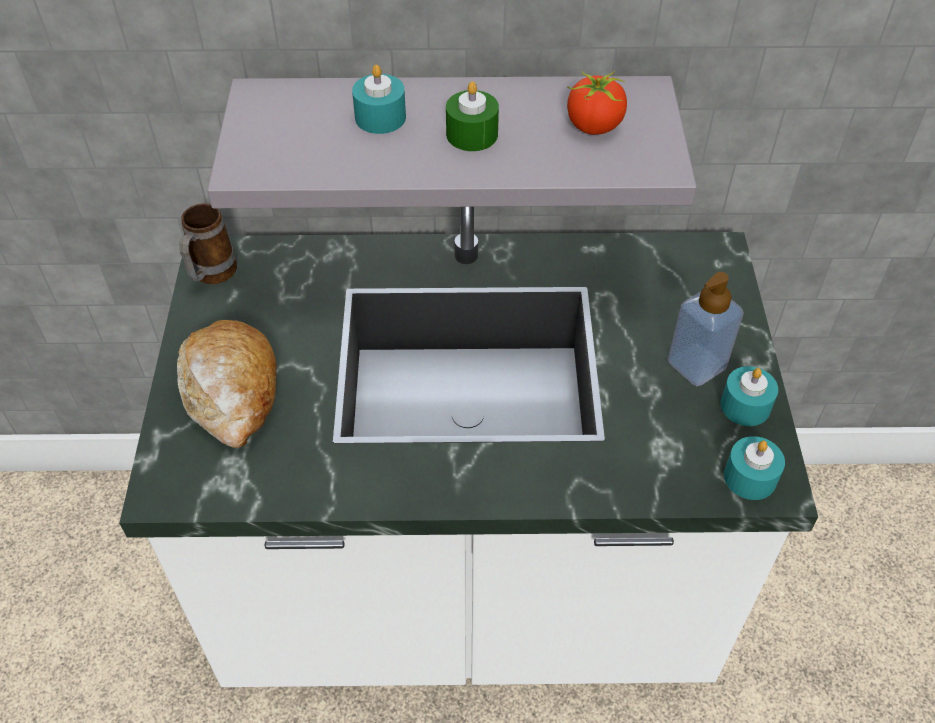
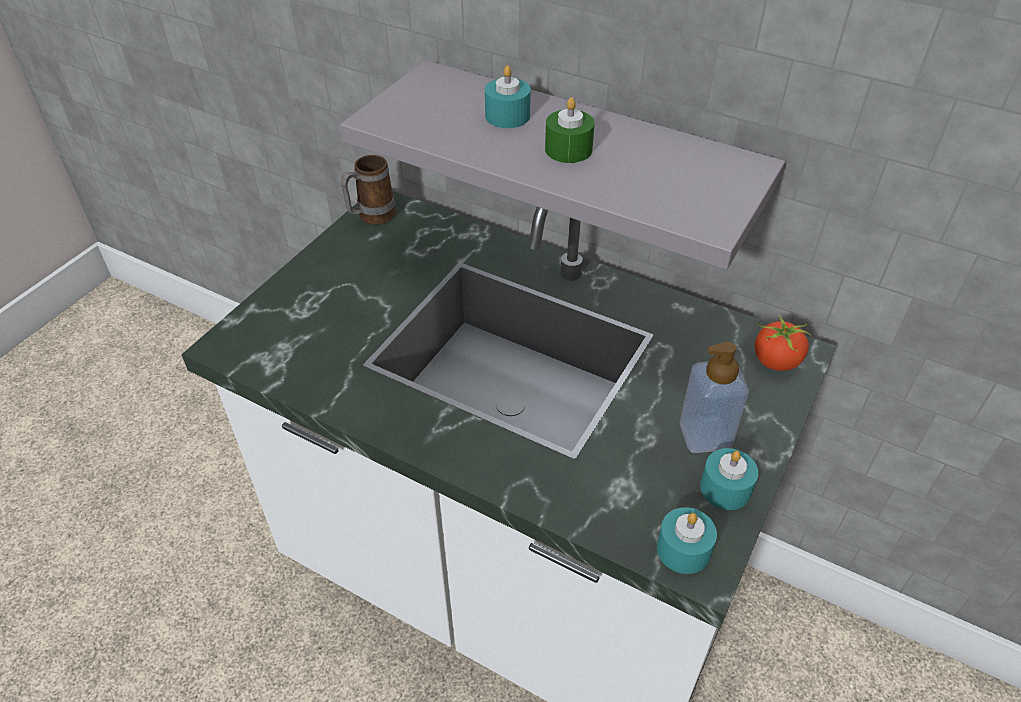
camera: 30 degrees right, 5 degrees down
(232, 392) = (322, 300): bread -> none
(594, 127) = (677, 176): tomato -> tomato (775, 362)

